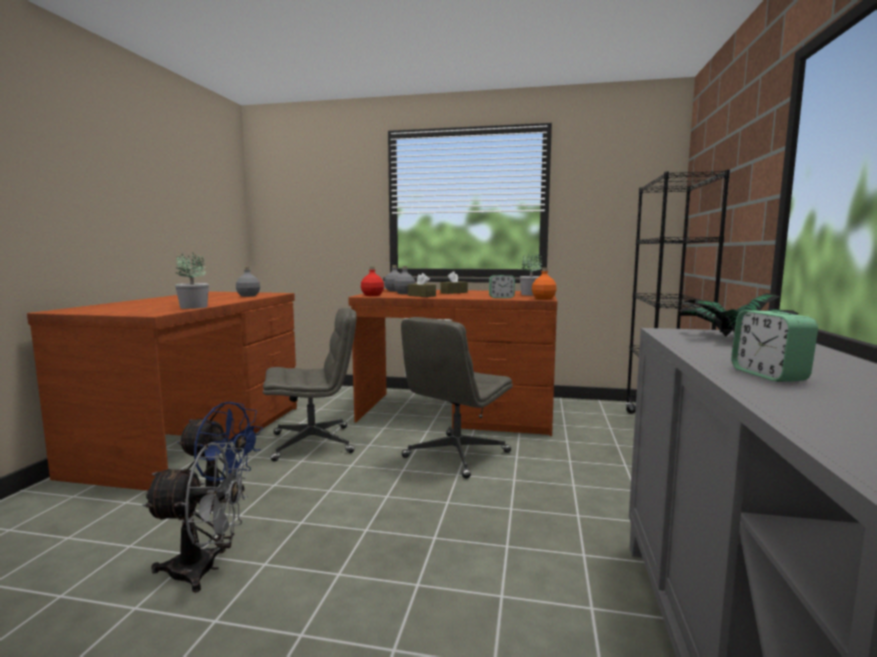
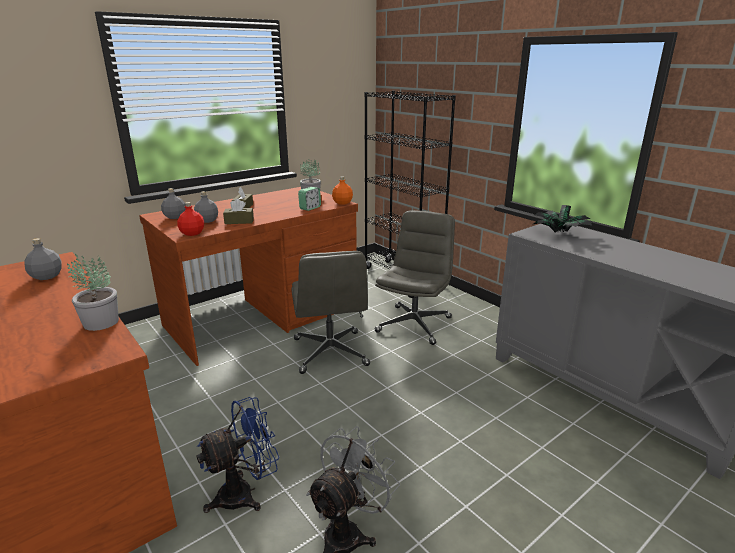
camera: 50 degrees left, 15 degrees up
(313, 443) = (204, 403): grey office chair -> grey office chair (414, 324)
(768, 375) = (640, 263): alarm clock -> none

